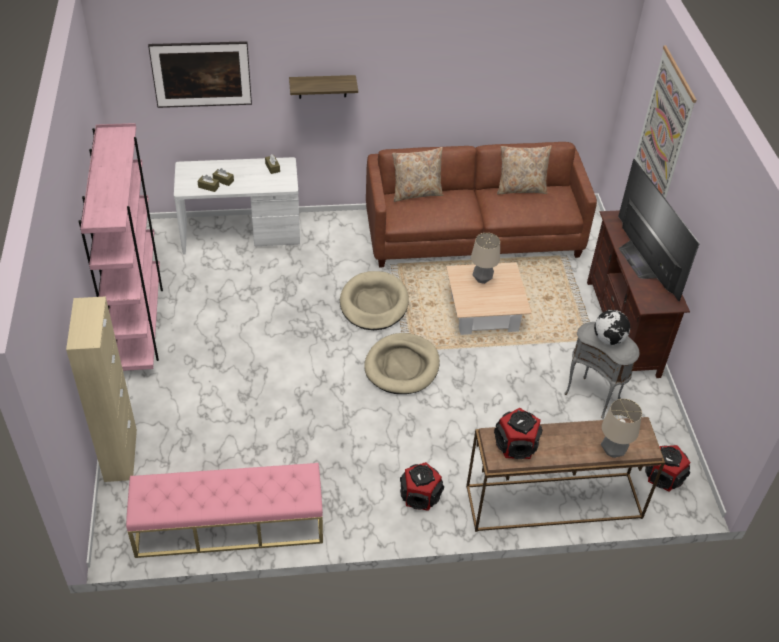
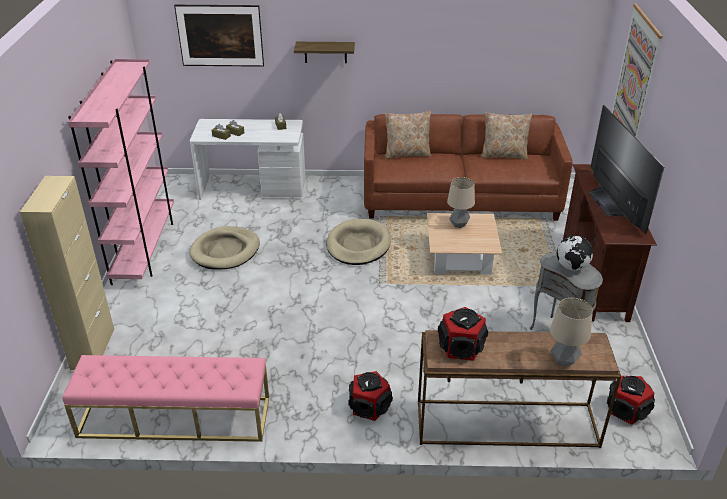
camera: 10 degrees right, 10 degrees down
(402, 366) = (374, 295): beige dog bed -> beige dog bed (225, 251)

